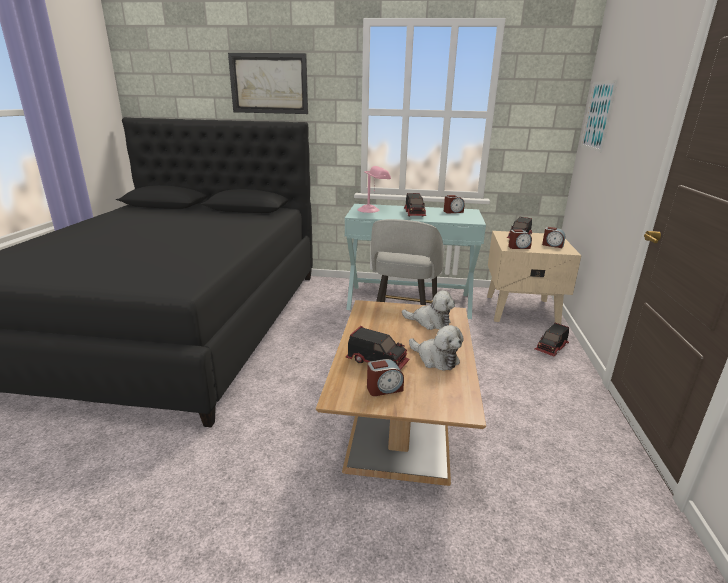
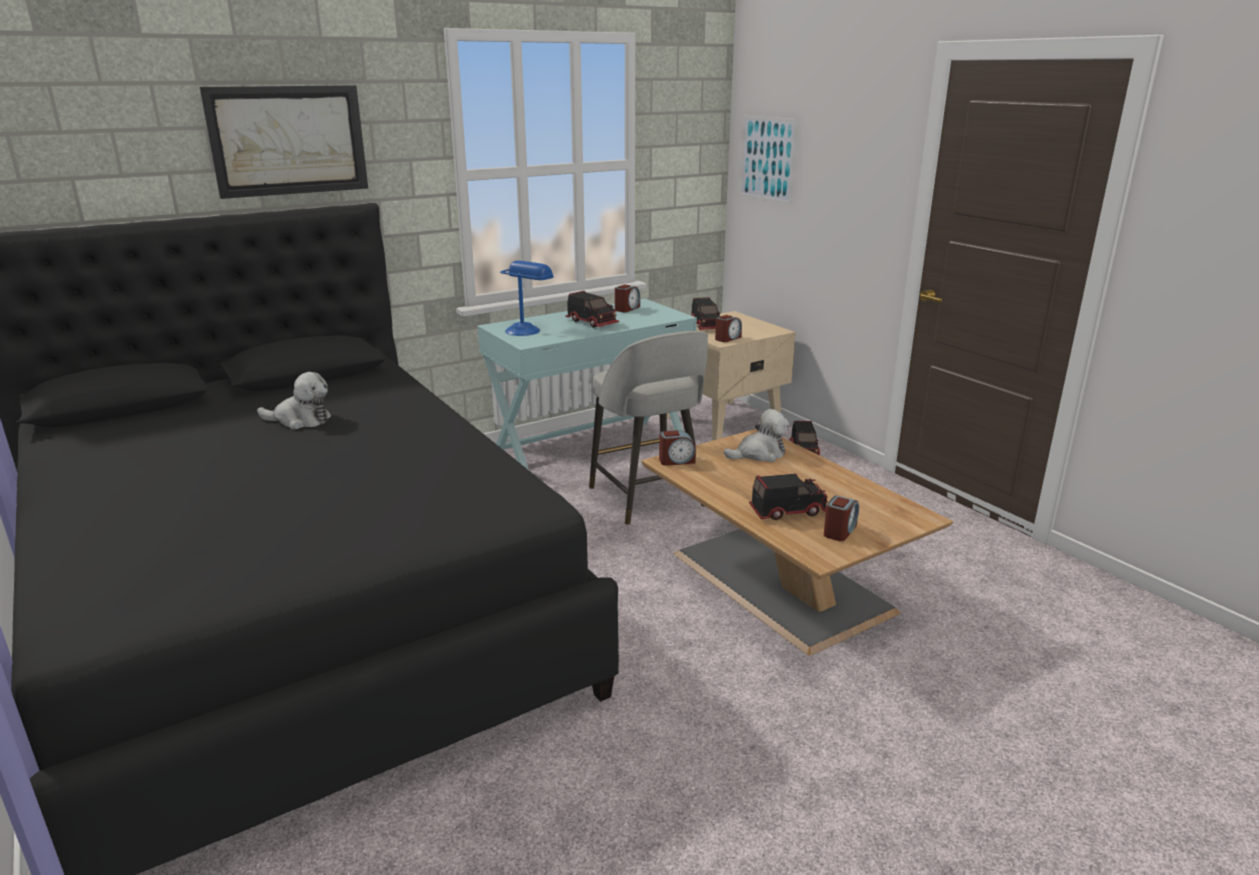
camera: 40 degrees left, 0 degrees up
(372, 209) = (526, 329): pink table lamp -> blue table lamp
(435, 359) = (828, 486): plush toy -> plush toy (300, 420)
(552, 245) = (752, 327): alarm clock -> alarm clock (676, 461)

